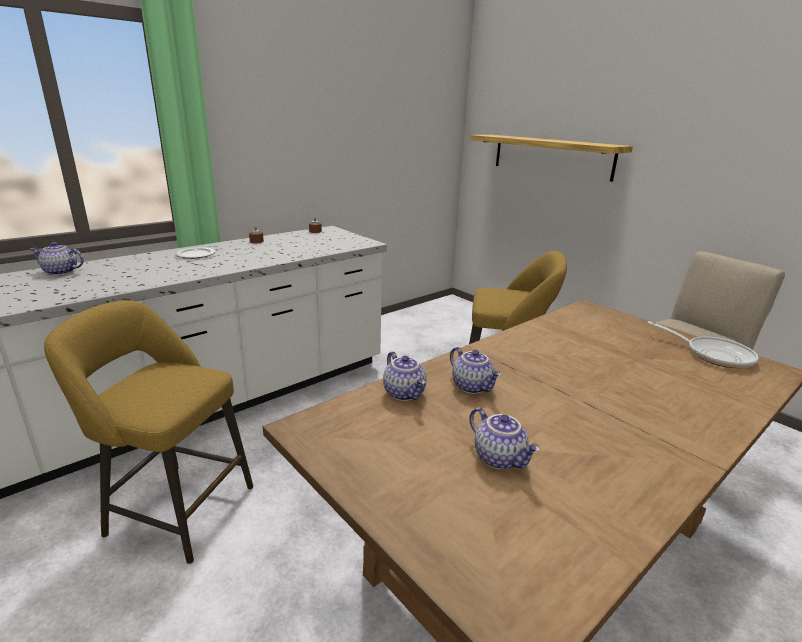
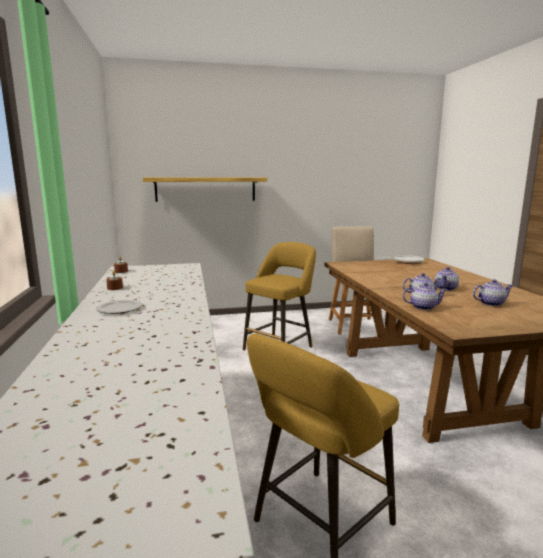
camera: 60 degrees left, 10 degrees down
(61, 272) = (69, 368): teapot -> teapot (446, 288)

